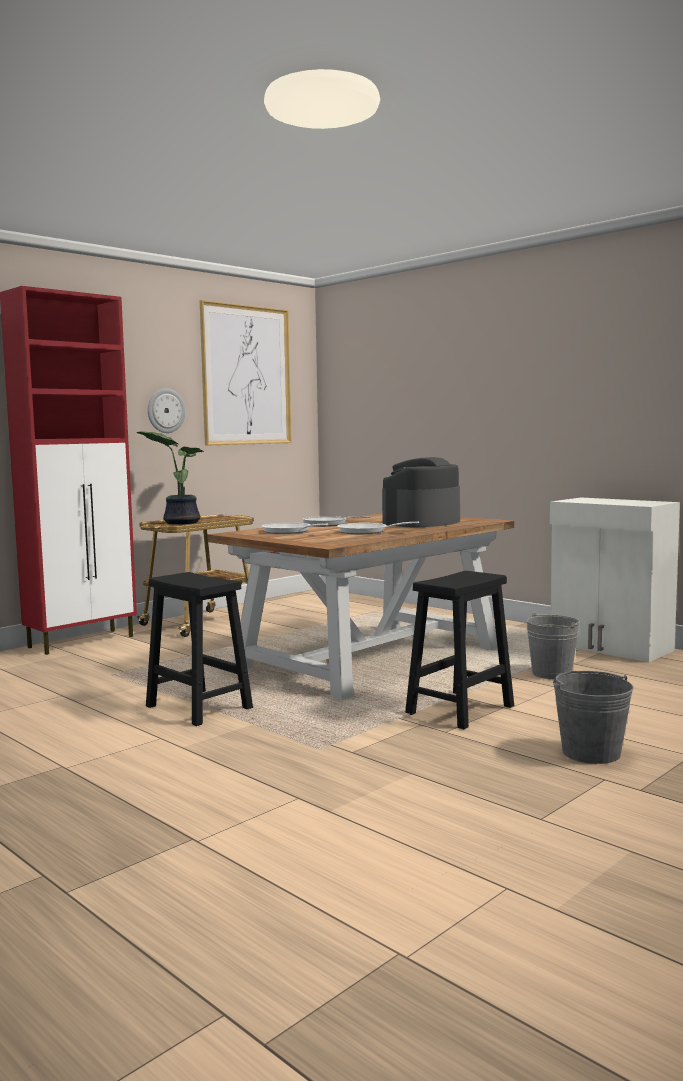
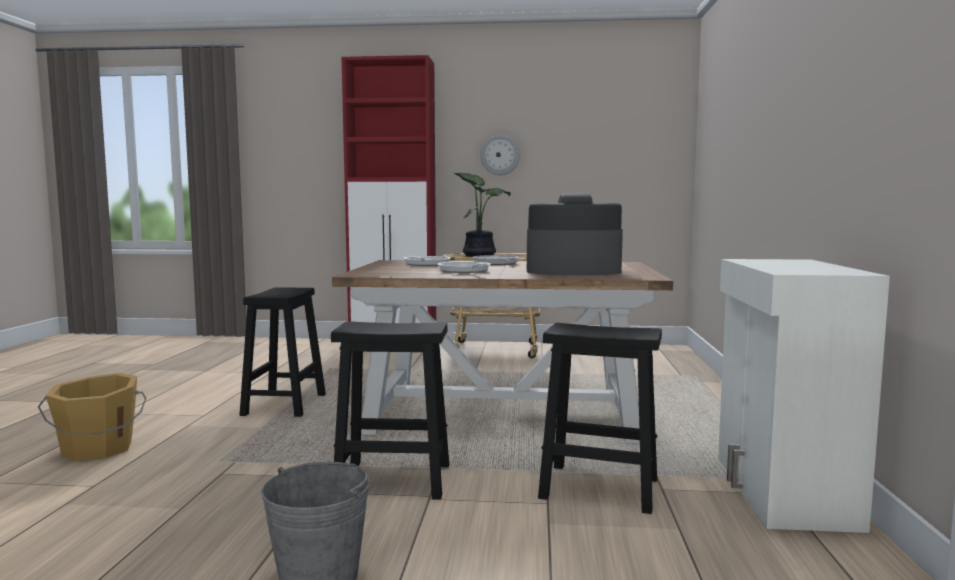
camera: 50 degrees right, 0 degrees up
(184, 788) = (97, 449): none -> orange bucket
(246, 375) = (596, 119): picture -> none
(552, 673) = (597, 488): grey bucket -> black stool

